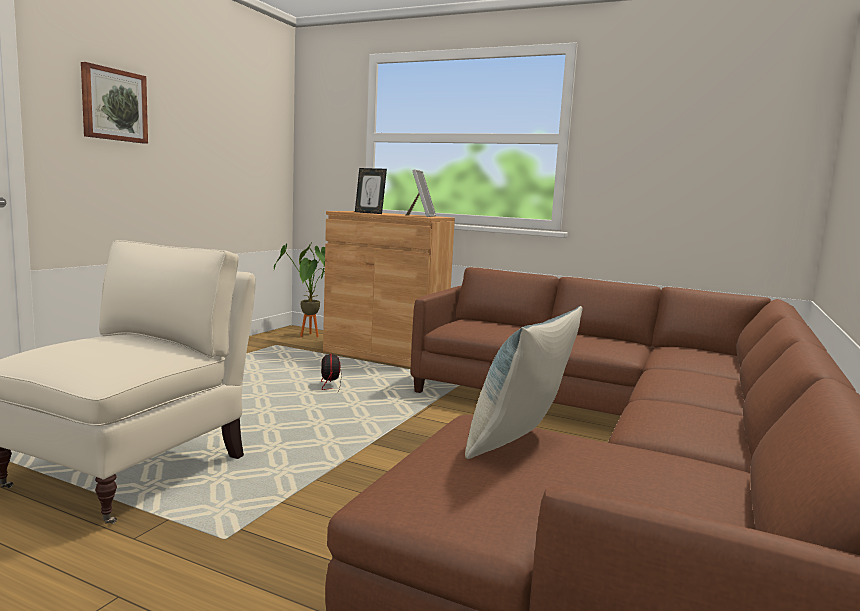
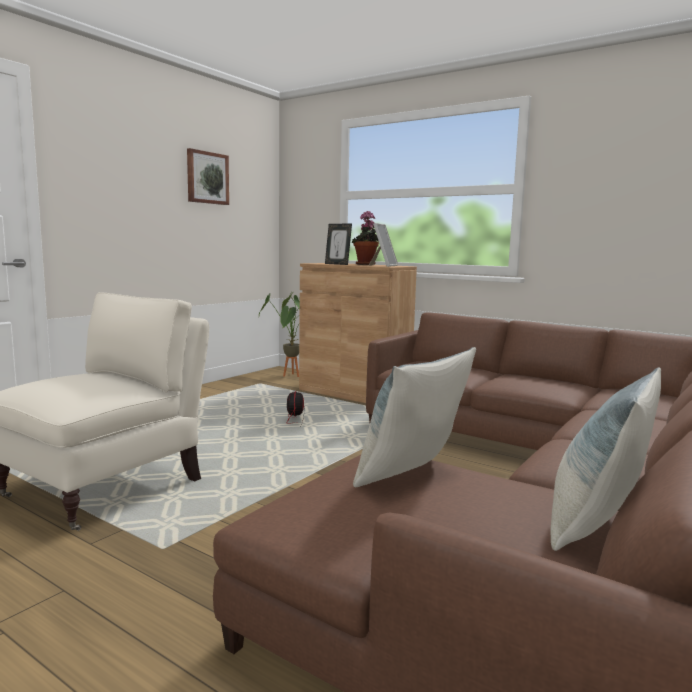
camera: 10 degrees right, 0 degrees up
(114, 105) = (115, 178): picture -> picture (207, 178)
(399, 214) = (366, 264): none -> potted plant
(722, 487) = (595, 526): none -> pillow

